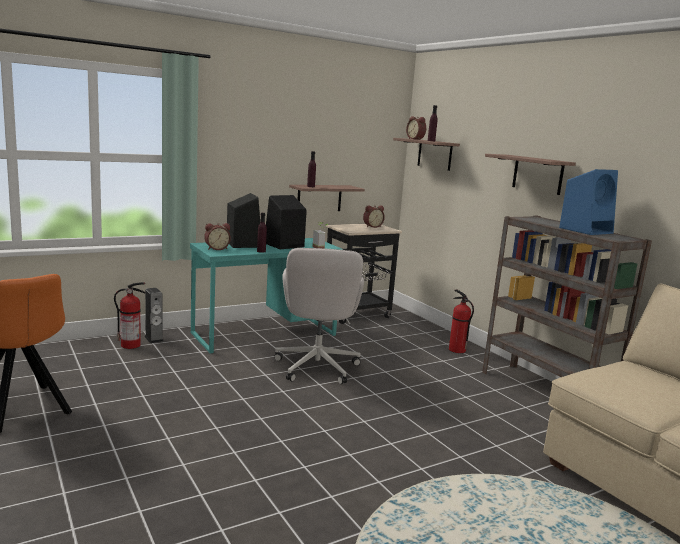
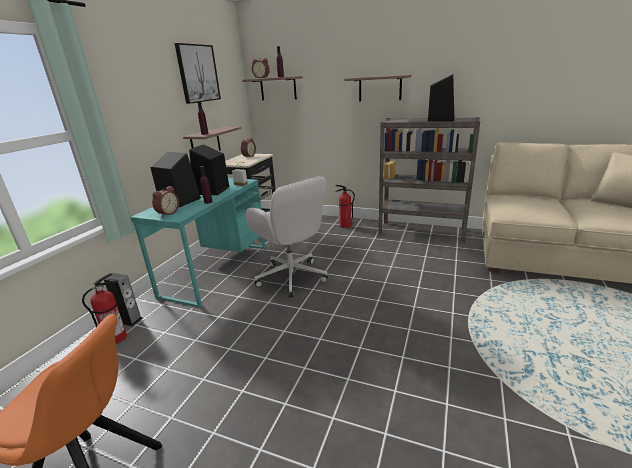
camera: 35 degrees left, 10 degrees up
(331, 124) = (198, 73): none -> picture
(586, 230) = (441, 119): blue speaker -> black speaker

